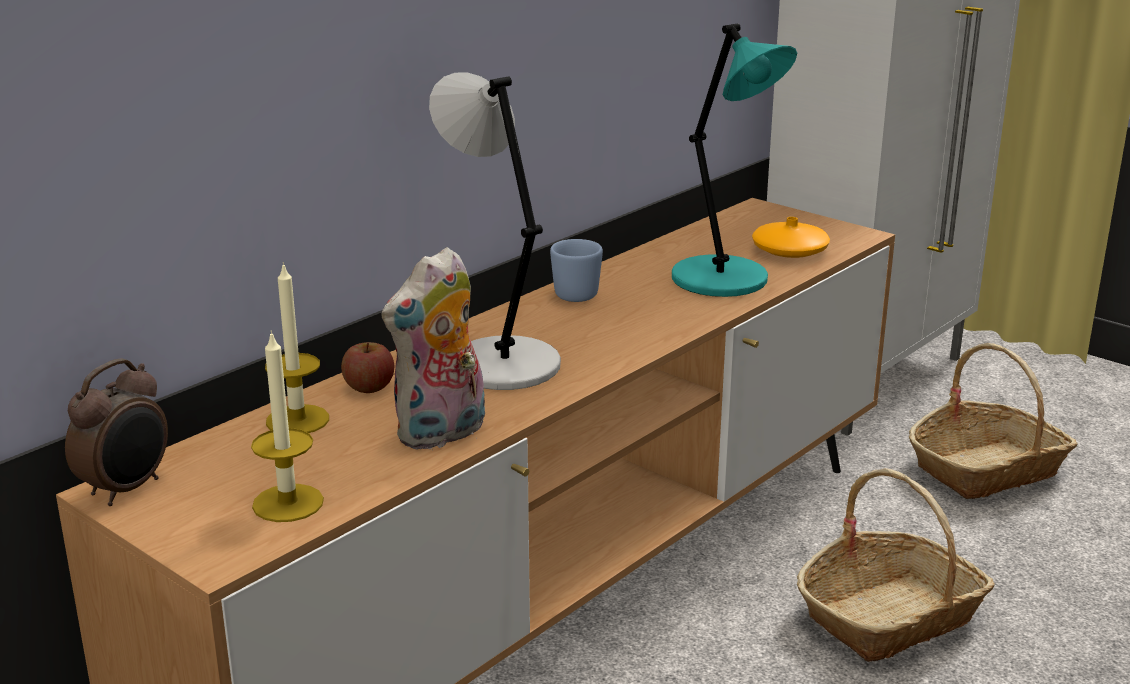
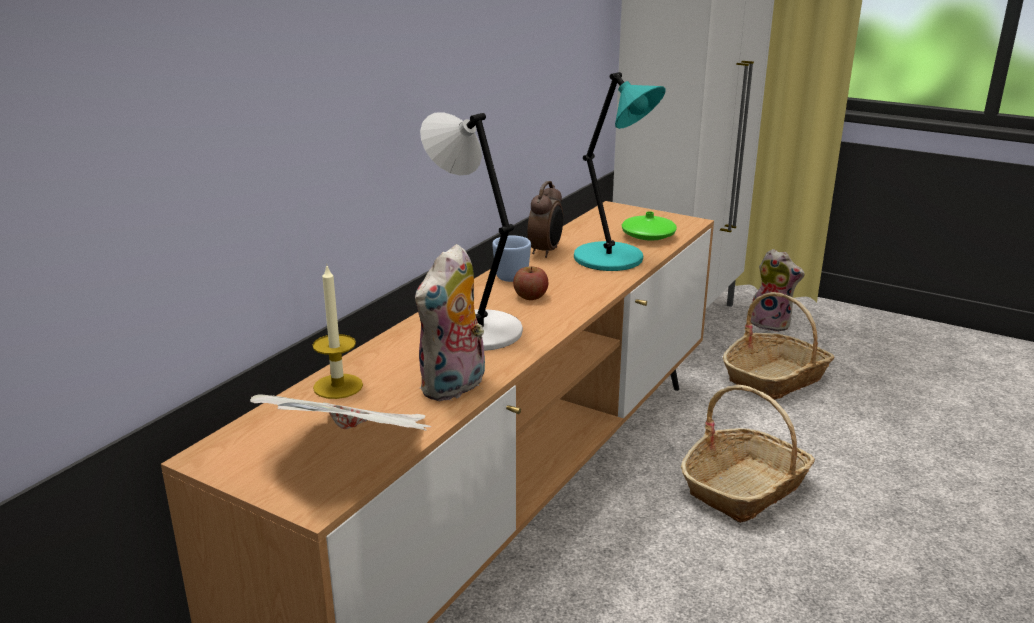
camera: 10 degrees left, 0 degrees up
(127, 489) = (220, 454): alarm clock -> alarm clock (546, 251)
(288, 503) = (355, 452): candle -> newspaper
(369, 387) = (384, 356): apple -> apple (530, 296)
(789, 251) = (648, 236): orange vase -> green vase
(1009, 390) = (771, 324): none -> plush toy

